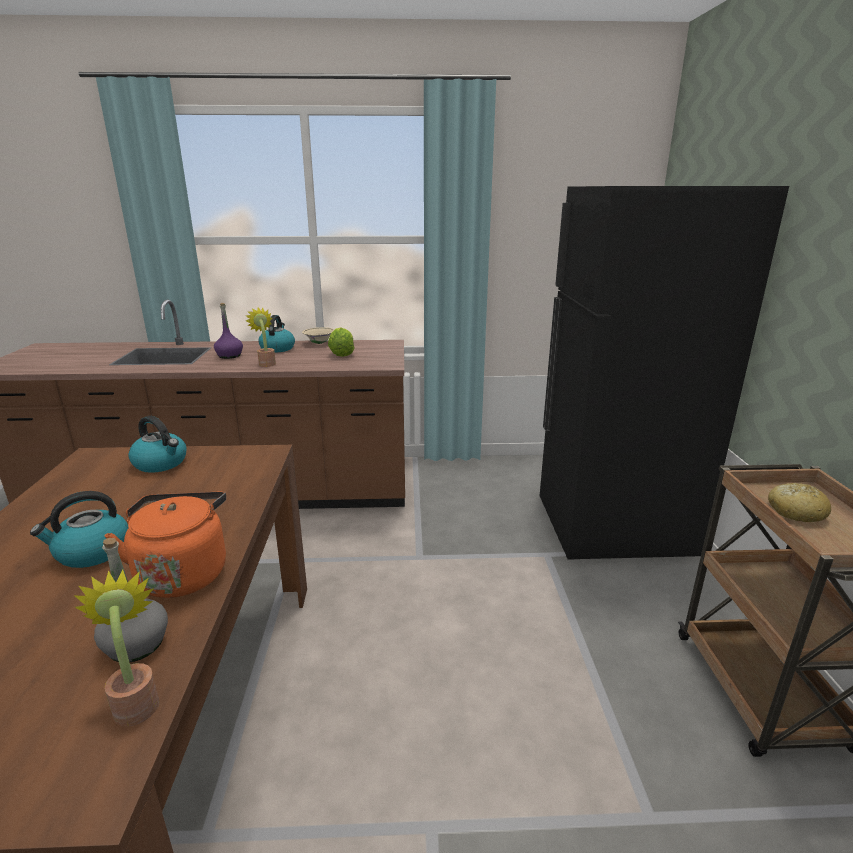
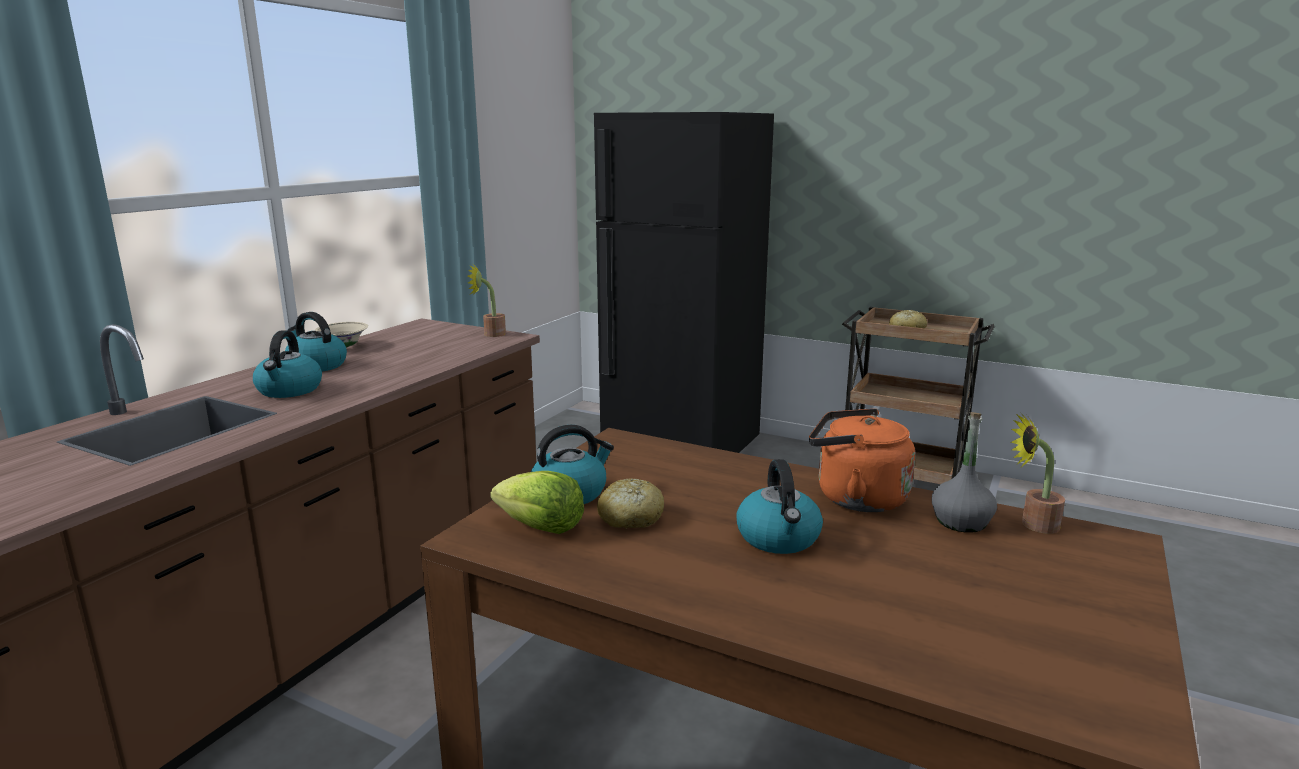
camera: 60 degrees left, 5 degrees down
(124, 490) = (630, 517): none -> bread
(229, 356) = (289, 390): purple bottle -> kettle
(266, 363) = (380, 377): potted plant -> potted plant (490, 334)
(342, 354) = (420, 345): lettuce -> lettuce (540, 527)

